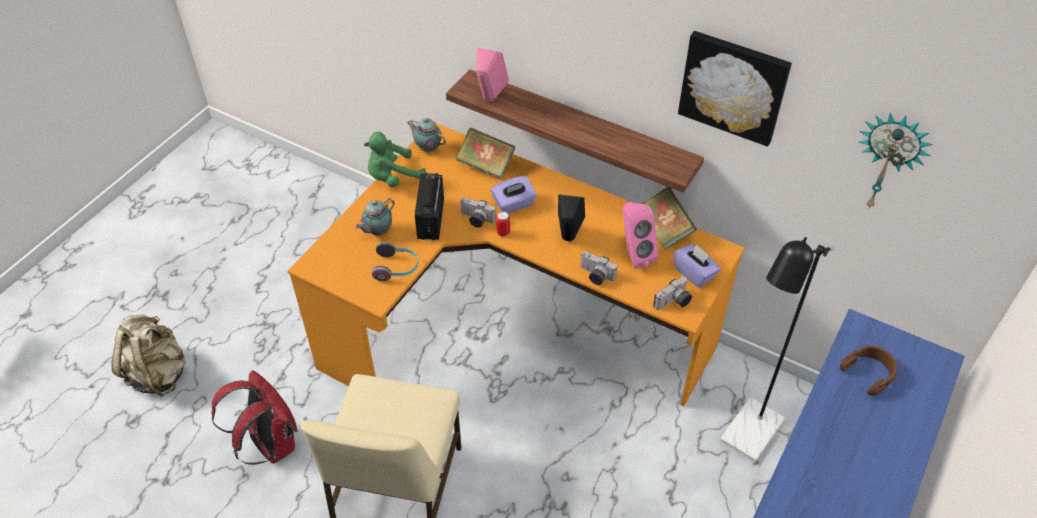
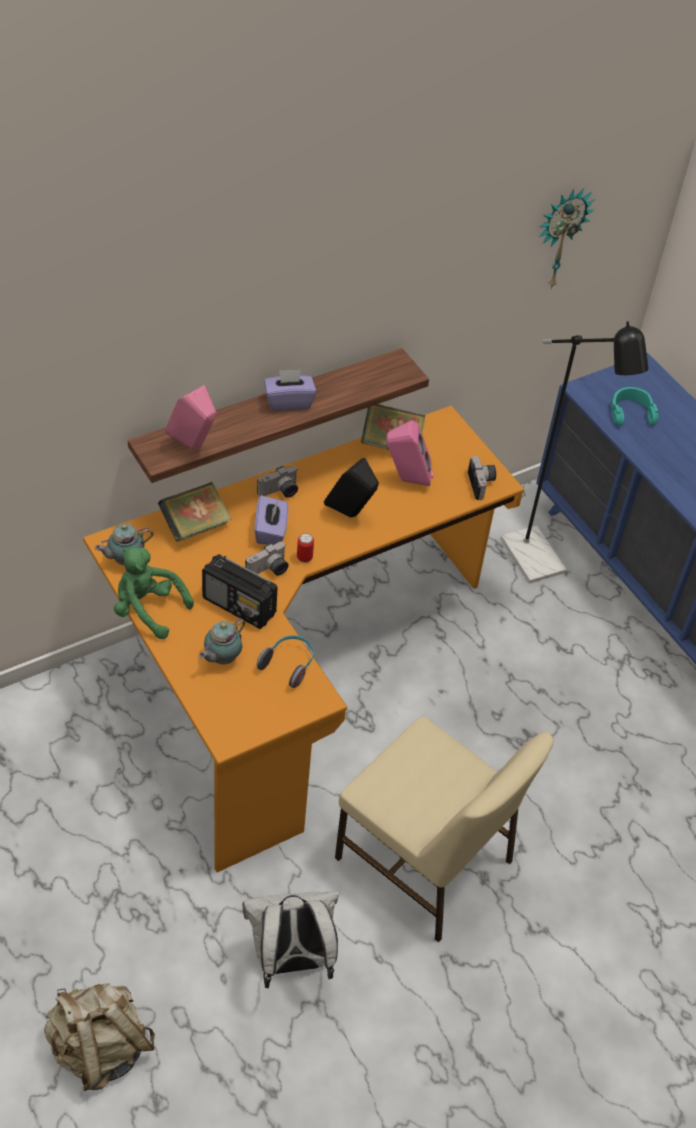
camera: 65 degrees left, 0 degrees up
(269, 444) = (291, 961): red backpack -> white backpack
(377, 231) = (221, 658): teapot -> teapot turned 60 degrees clockwise
(393, 177) = (147, 609): green plush toy -> green plush toy turned 120 degrees clockwise
(595, 276) = (412, 519): camera -> camera (280, 492)
(694, 273) = (458, 452): purple tissue box -> purple tissue box (289, 402)
(733, 86) = (426, 260): picture -> none
(869, 373) = (631, 413): brown headphones -> turquoise headphones

